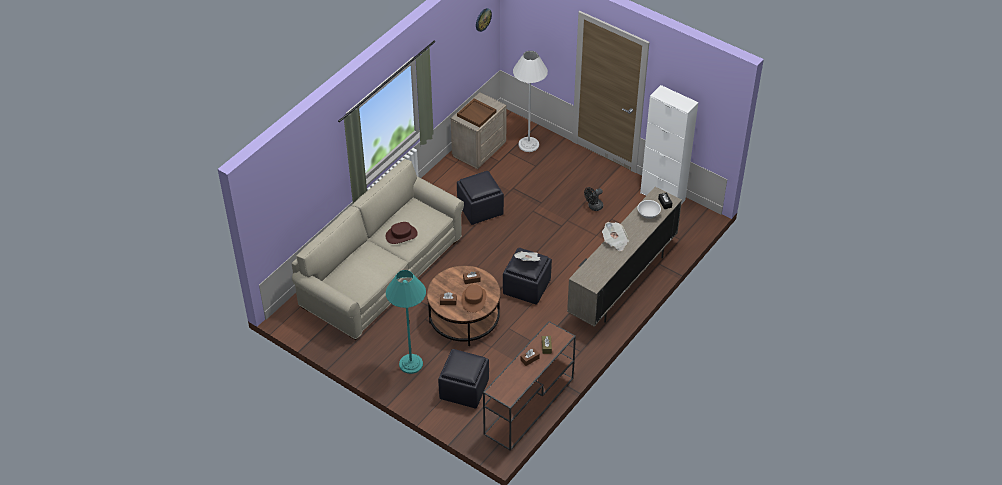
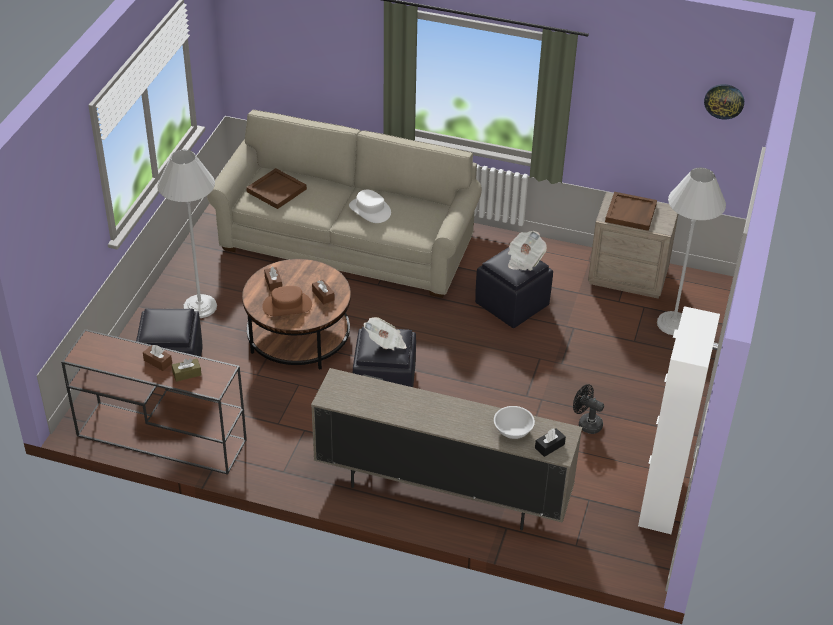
camera: 70 degrees right, 5 degrees down
(355, 277) = (276, 190): none -> brown tray
(401, 235) = (370, 210): brown hat -> white hat
(411, 364) = (200, 306): turquoise floor lamp -> white floor lamp
(615, 241) = (431, 403): newspaper -> newspaper (524, 260)

